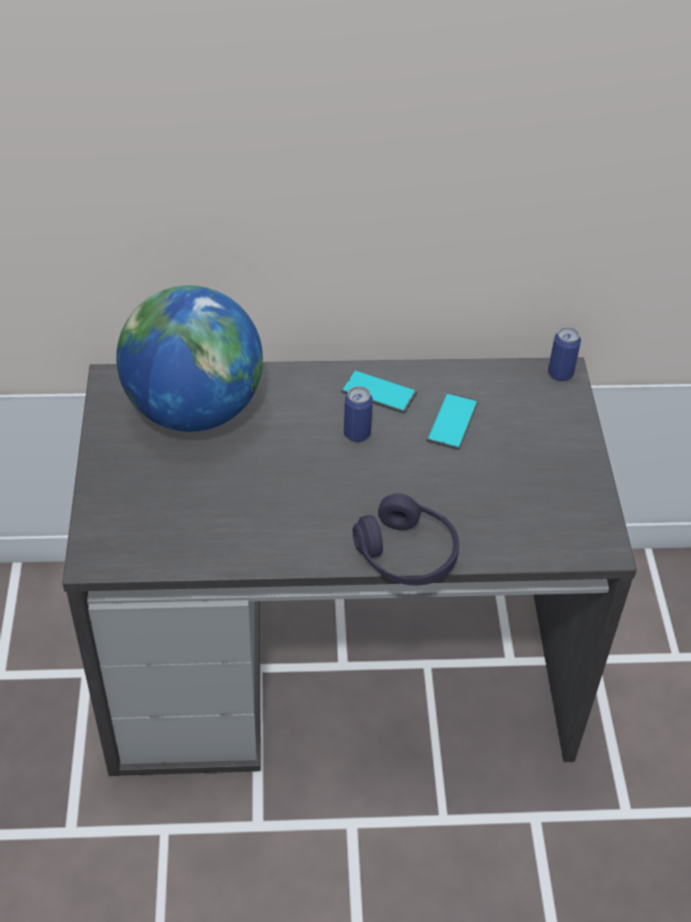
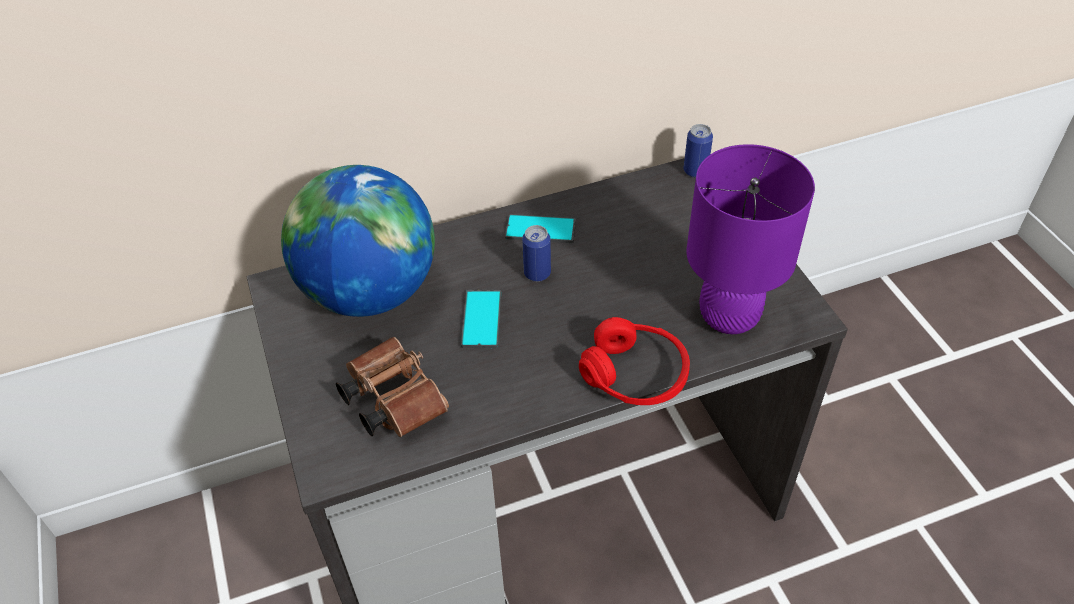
camera: 15 degrees left, 0 degrees up
(175, 512) = (391, 399): none -> brown binoculars
(406, 554) = (635, 375): purple headphones -> red headphones
(452, 421) = (619, 239): phone -> phone (481, 319)
(520, 525) = (726, 317): none -> purple table lamp

